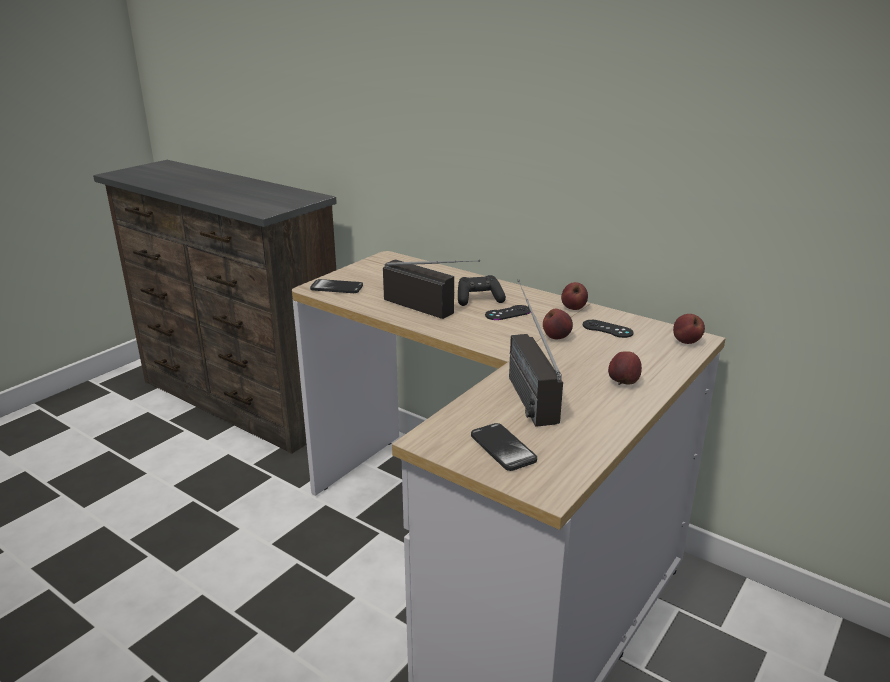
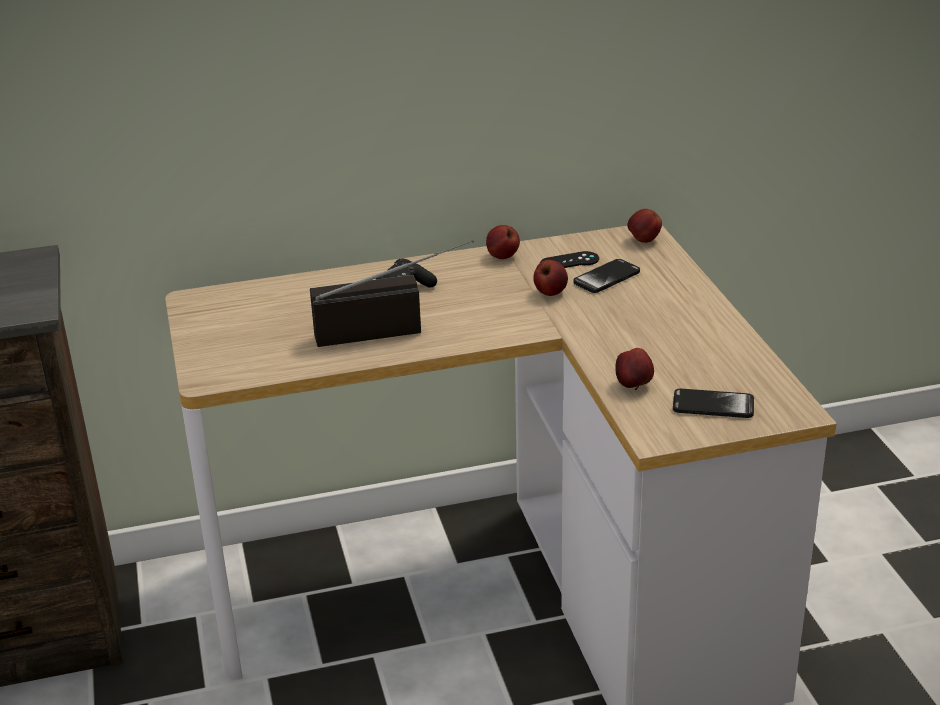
camera: 50 degrees left, 5 degrees up
(336, 288) = (231, 364): phone -> phone (606, 278)
(508, 313) = (461, 293): black game controller -> none
(522, 387) = (621, 351): radio -> none
(623, 383) = (676, 302): apple -> apple (634, 386)

